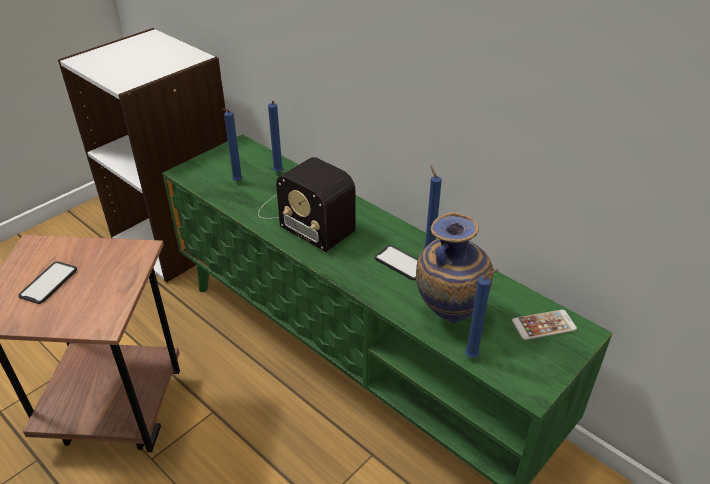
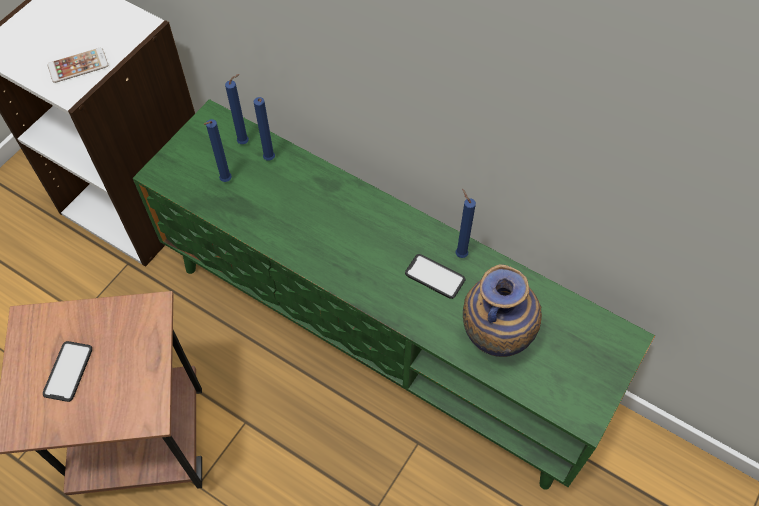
camera: 10 degrees left, 20 degrees up
(304, 217) = (315, 225): radio -> none
(474, 356) = (526, 387): blue candle -> blue candle (245, 142)
(543, 325) = (589, 337): phone -> phone (78, 65)

